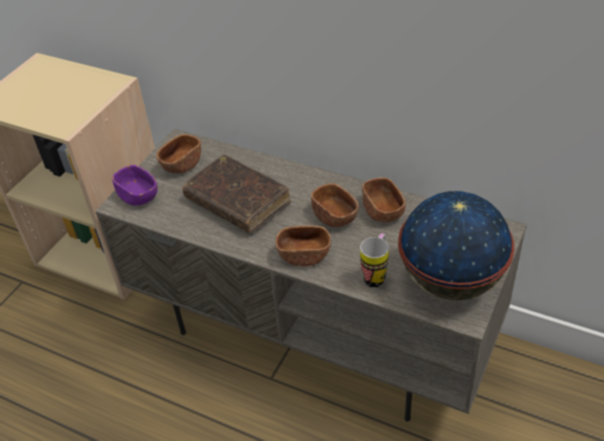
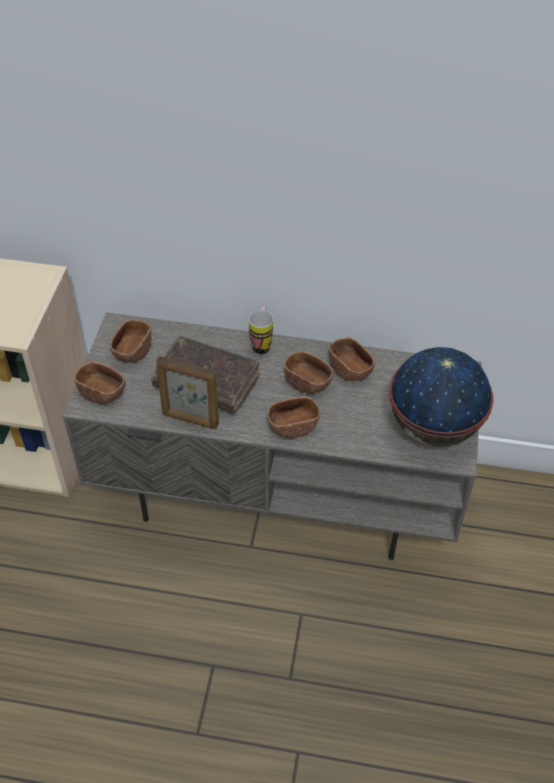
camera: 20 degrees left, 5 degrees up
(138, 196) = (102, 392): purple bowl -> brown bowl
(207, 233) = (190, 419): none -> picture frame
(376, 275) = (366, 433): mug -> mug (262, 343)

